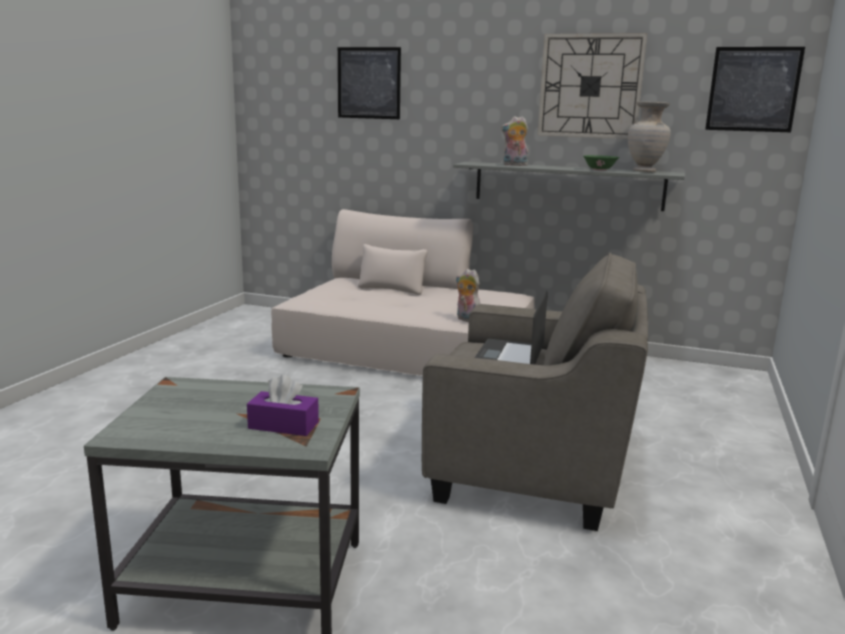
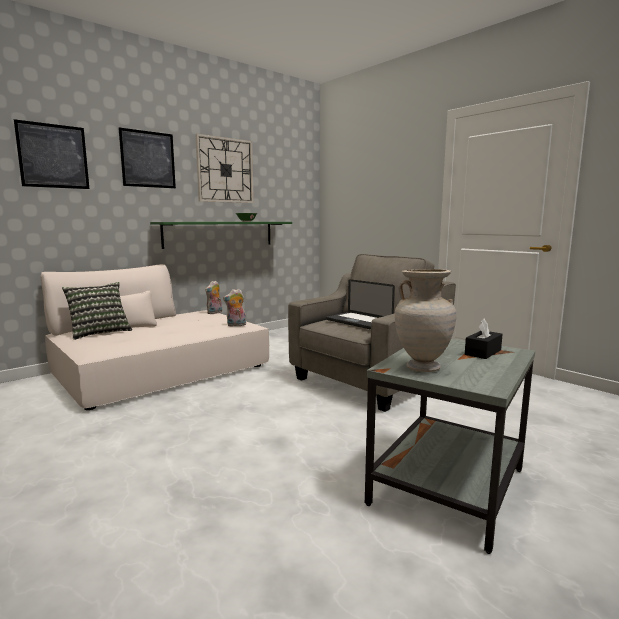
camera: 60 degrees left, 5 degrees down
(283, 425) = (483, 352): purple tissue box -> black tissue box
(357, 285) = (99, 332): none -> pillow
(514, 165) = (196, 221): plush toy -> plush toy (215, 313)
(568, 185) = (220, 234): grey shelf -> green shelf
(645, 171) = (267, 221): beige vase -> beige vase (422, 367)
(753, 89) = (298, 177): picture -> picture (148, 159)

